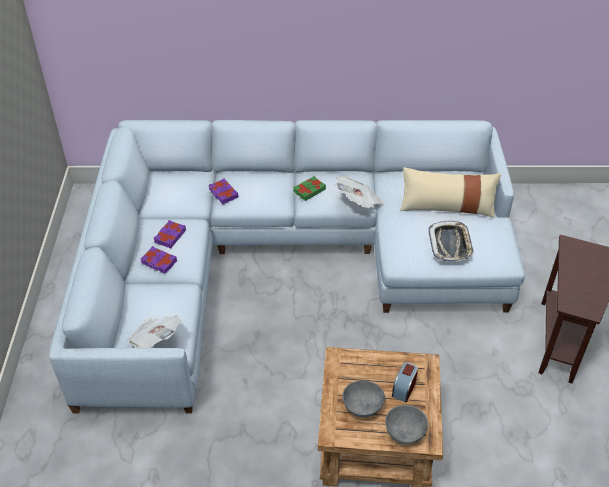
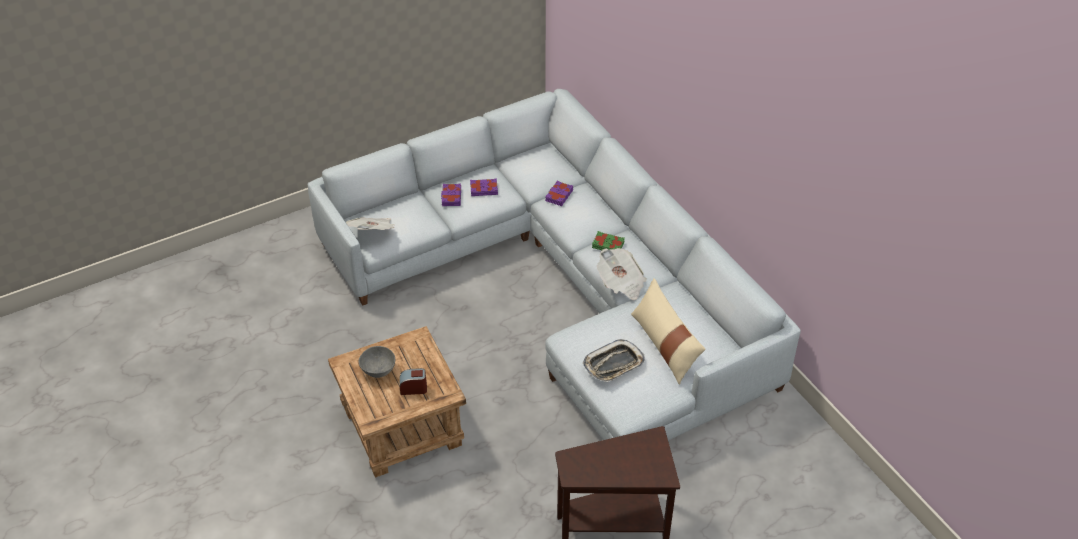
camera: 60 degrees right, 0 degrees up
(404, 433) = (368, 404): grey bowl -> none

